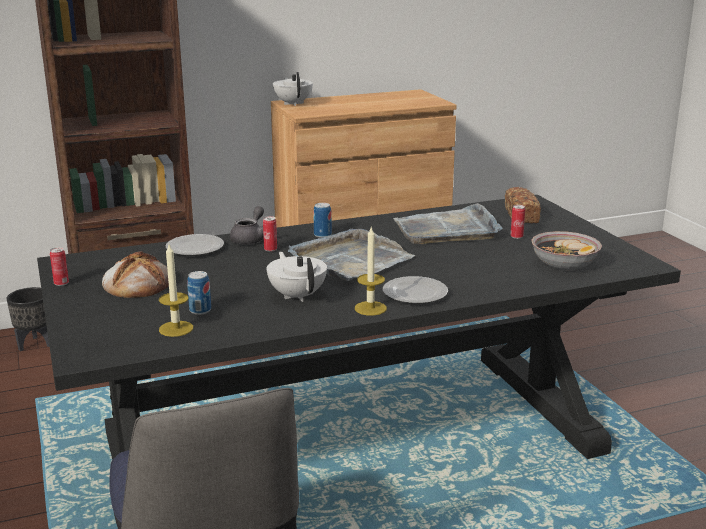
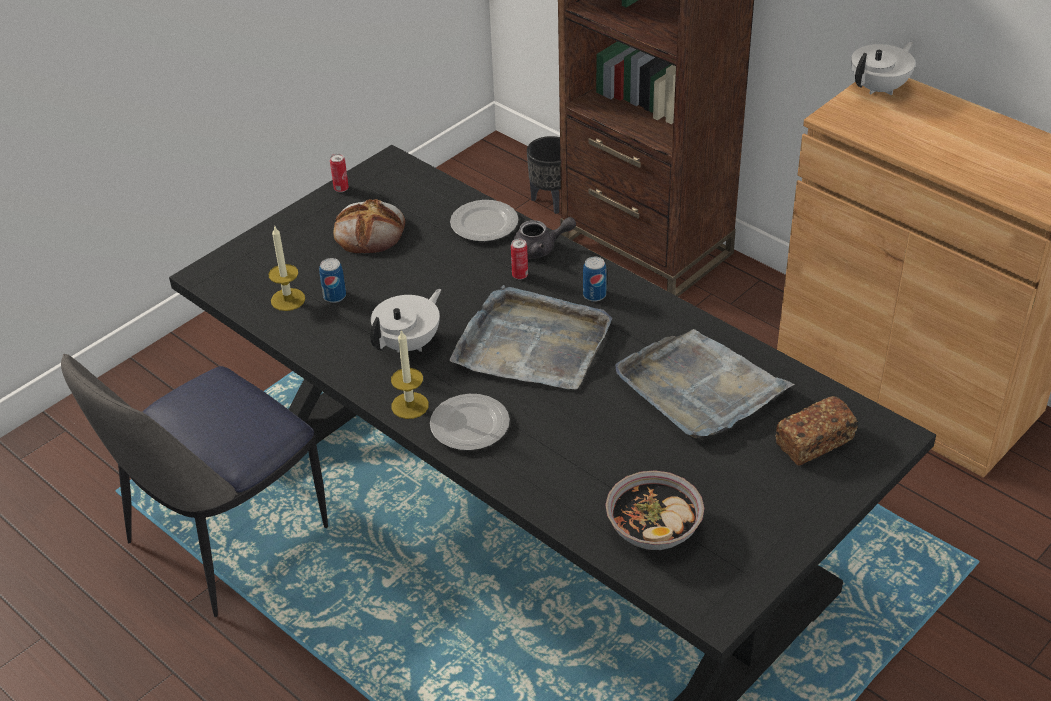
camera: 65 degrees right, 20 degrees up
(516, 237) = (723, 459): can -> none

